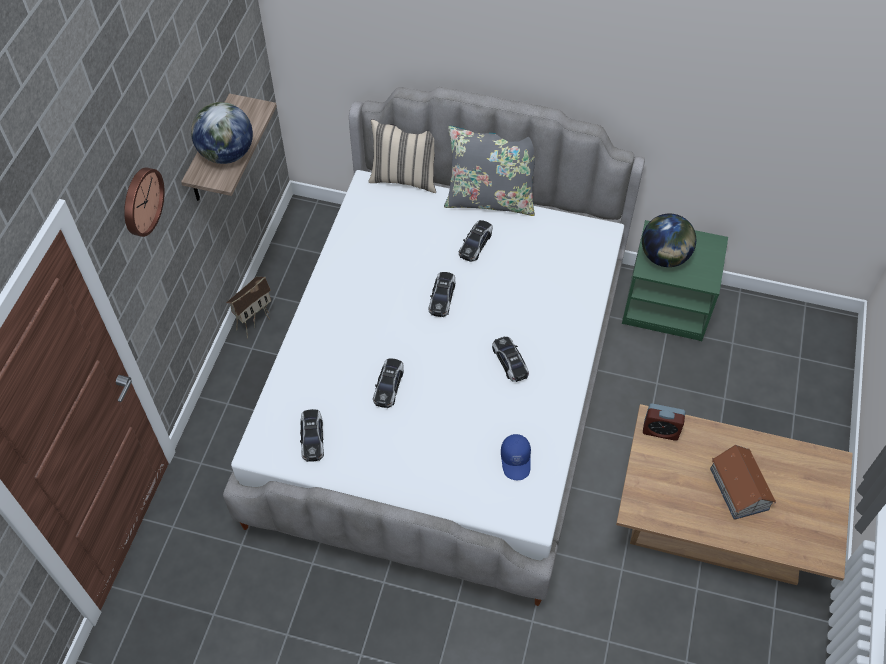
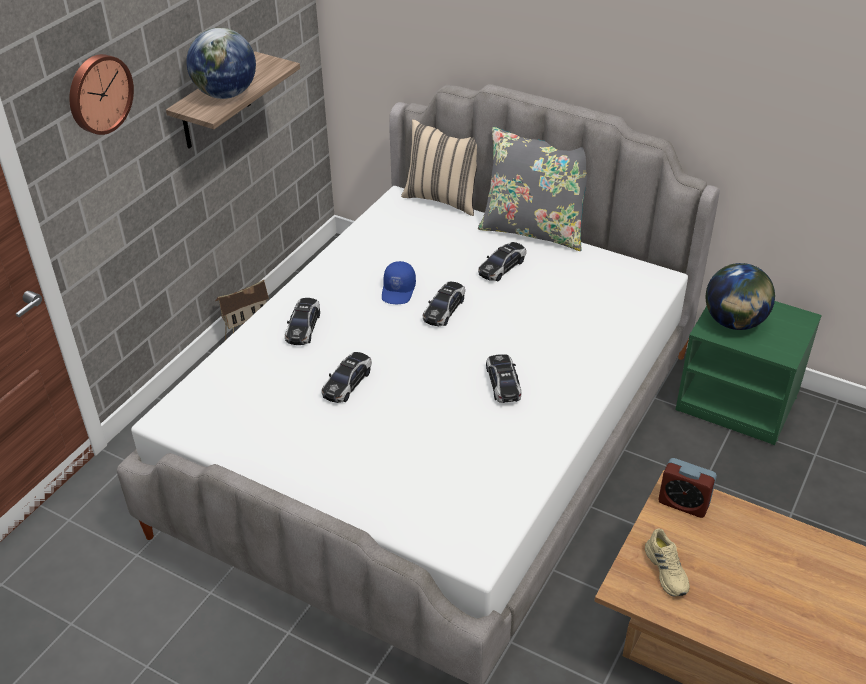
camera: 15 degrees right, 15 degrees down
(312, 438) = (236, 418): toy car -> toy car (303, 327)
(516, 460) = (475, 486): blue cap -> blue cap (399, 291)
(661, 489) = (667, 570): none -> beige shoe
(739, 489) = (776, 591): toy house -> none

